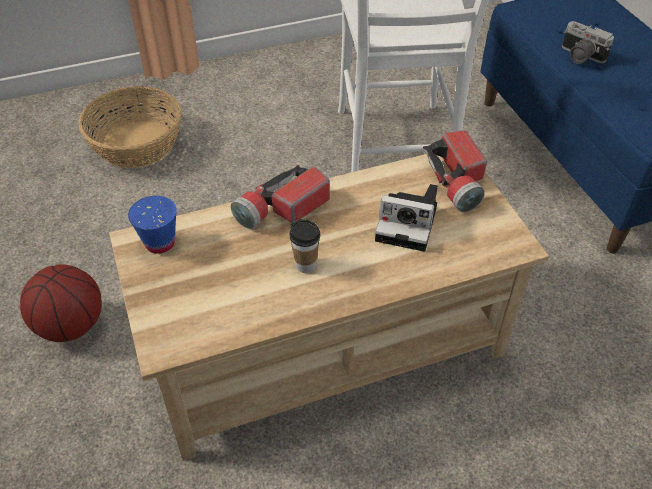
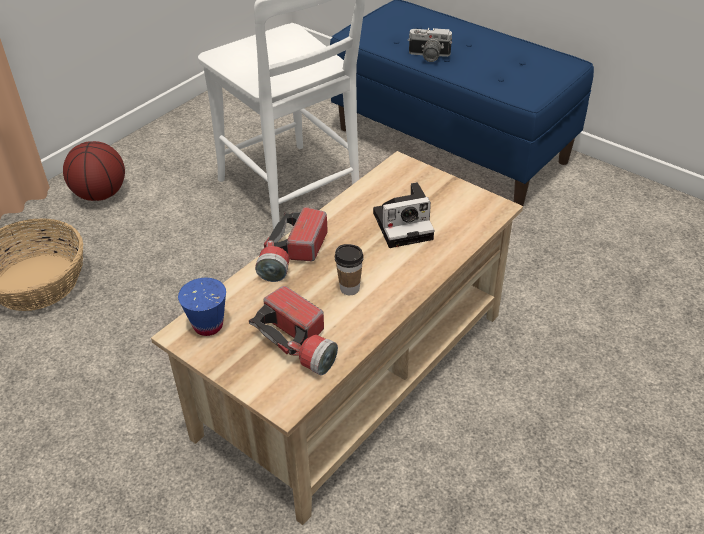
camera: 30 degrees left, 5 degrees down
(70, 325) = (100, 471): basketball -> basketball (100, 194)
(457, 181) = (414, 180): flashlight -> flashlight (299, 342)

